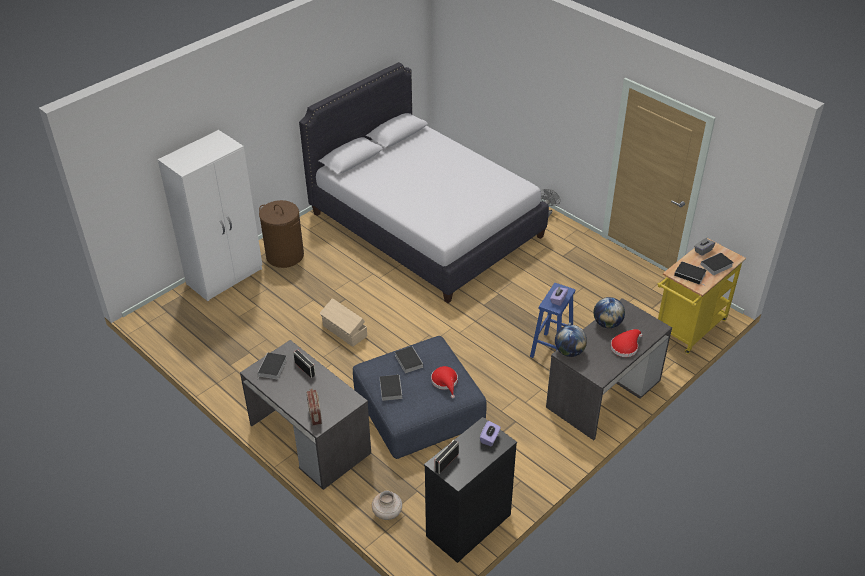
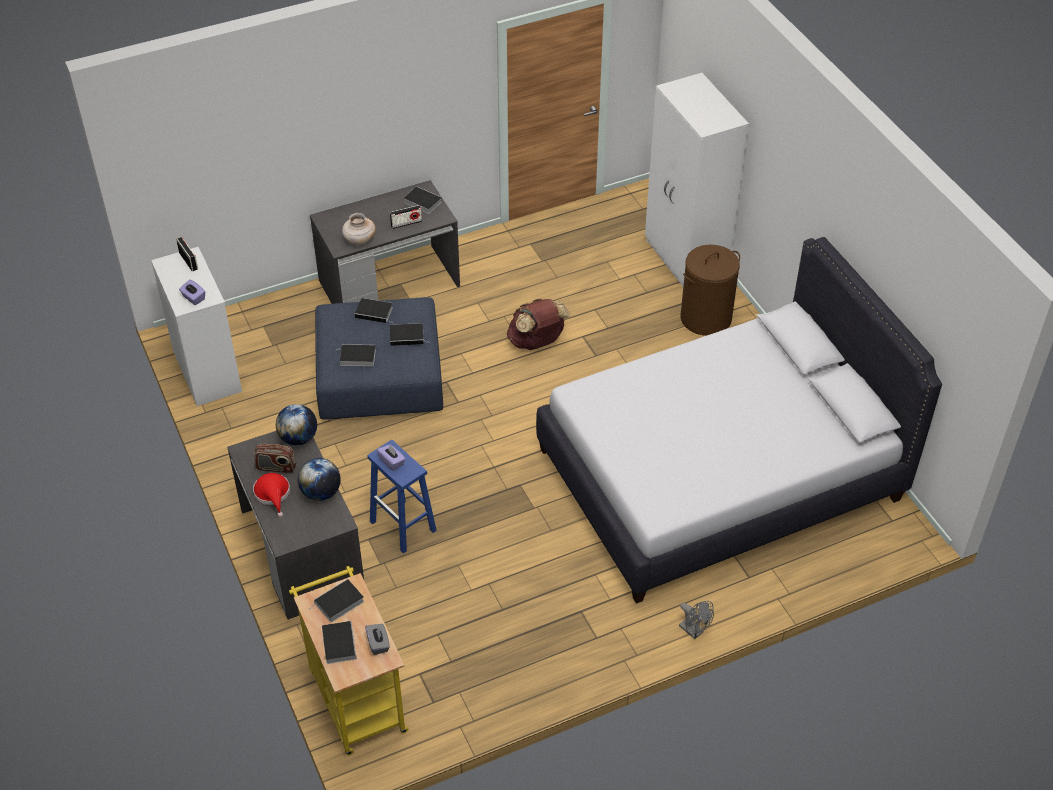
camera: 110 degrees right, 5 degrees up
(315, 414) = (339, 219): radio -> radio (276, 467)
(344, 331) = (536, 342): beige storage box -> brown backpack
(387, 513) = (261, 317): beige vase -> beige vase (359, 240)
(445, 382) = (356, 357): red hat -> book
(468, 526) = (206, 370): black dresser -> white dresser

